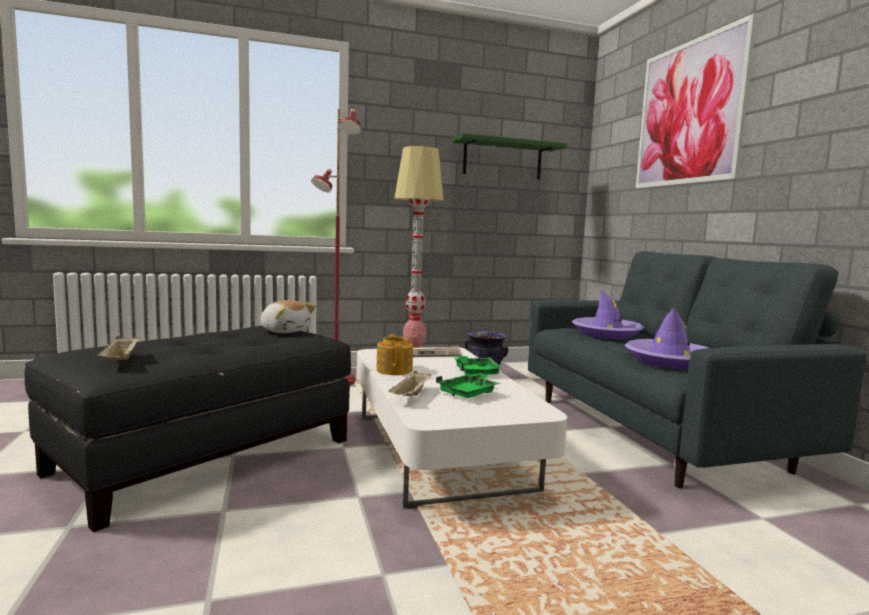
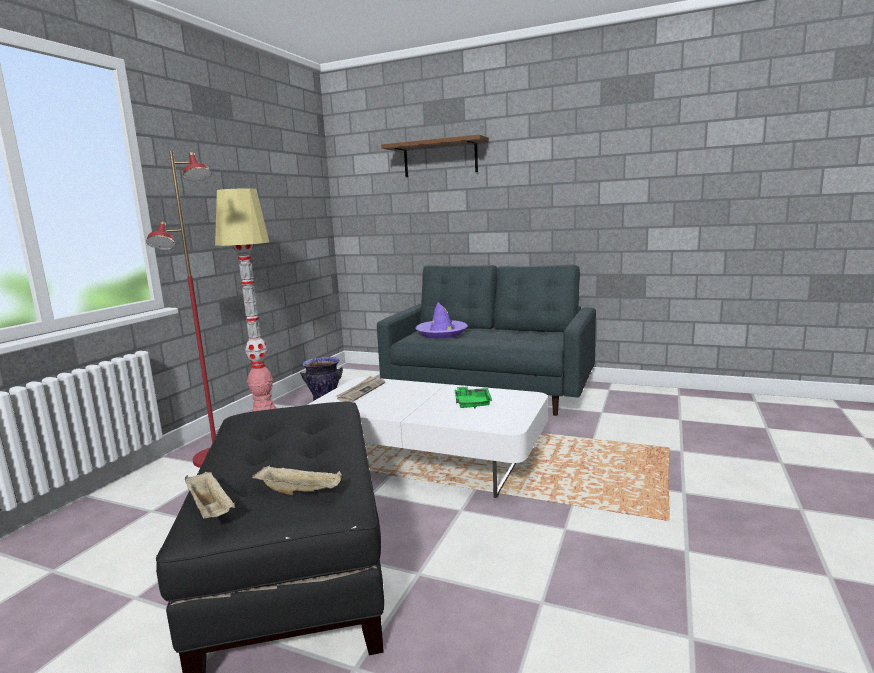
camera: 50 degrees left, 5 degrees up
(285, 331) = (287, 412): plush toy -> none
(394, 370) = (385, 410): teapot -> none
(411, 396) = (456, 420): beige tray -> beige tray (211, 509)
(476, 372) = (430, 389): green tray -> none
(502, 159) = (276, 191): green shelf -> none
(669, 361) = (522, 341): purple hat -> none
(689, 113) = (440, 158): picture -> brown shelf

